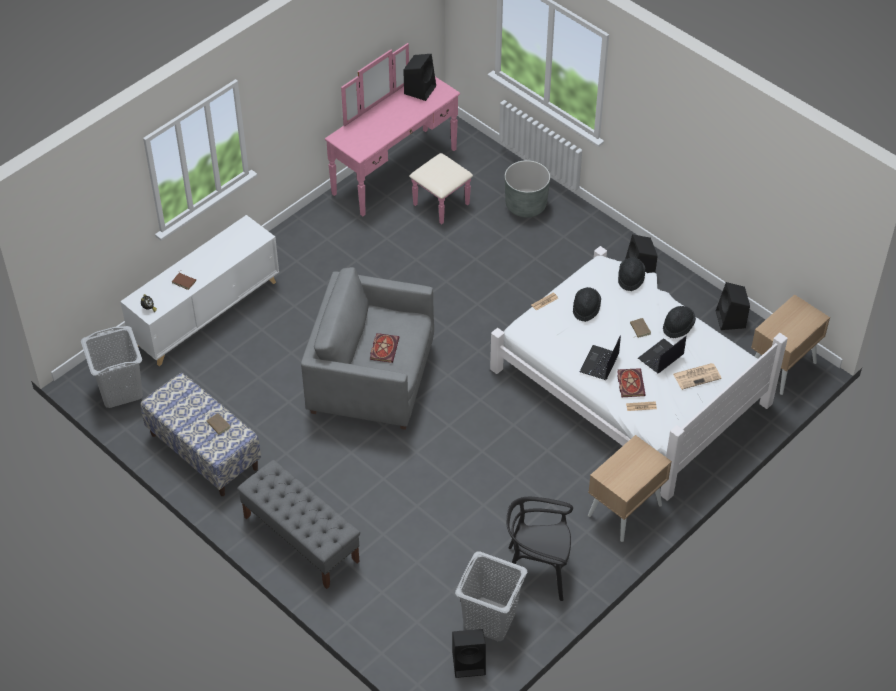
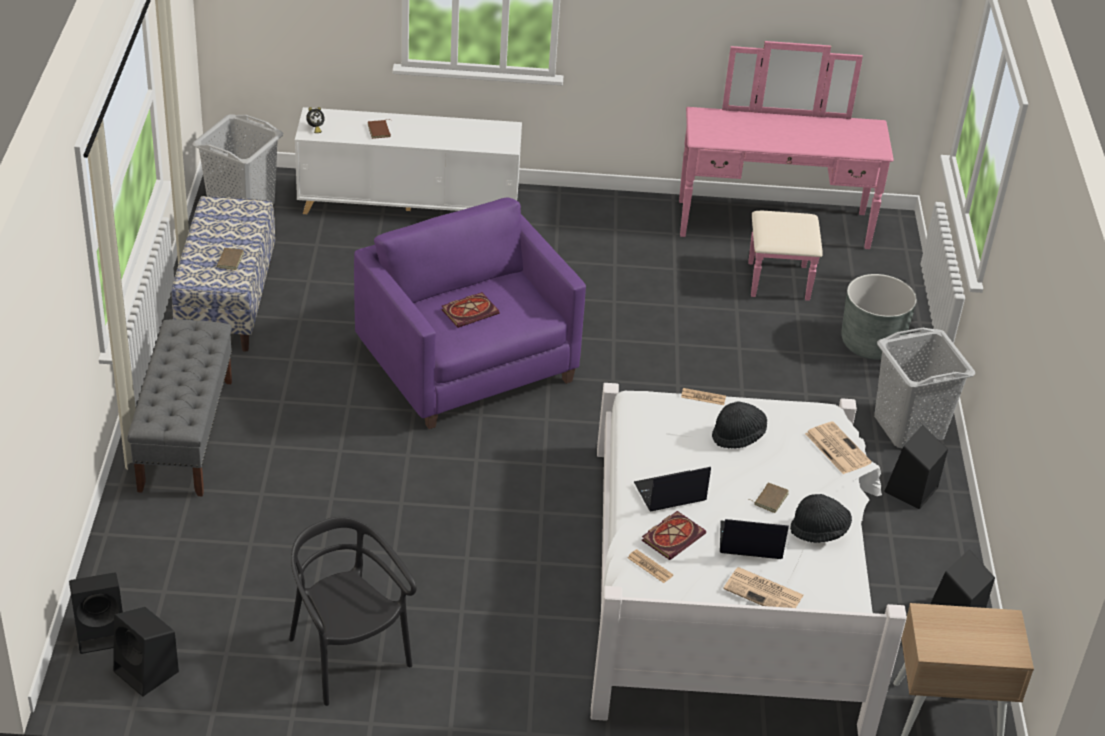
camera: 45 degrees right, 10 degrees down
(371, 379) = (467, 365): grey armchair -> purple armchair
(420, 89) = (852, 130): black speaker -> black speaker (102, 632)
(490, 618) = (231, 653): grey laundry basket -> grey laundry basket (909, 427)
(624, 510) = (529, 686): beige nightstand -> none
(630, 278) = (836, 448): black hat -> newspaper

